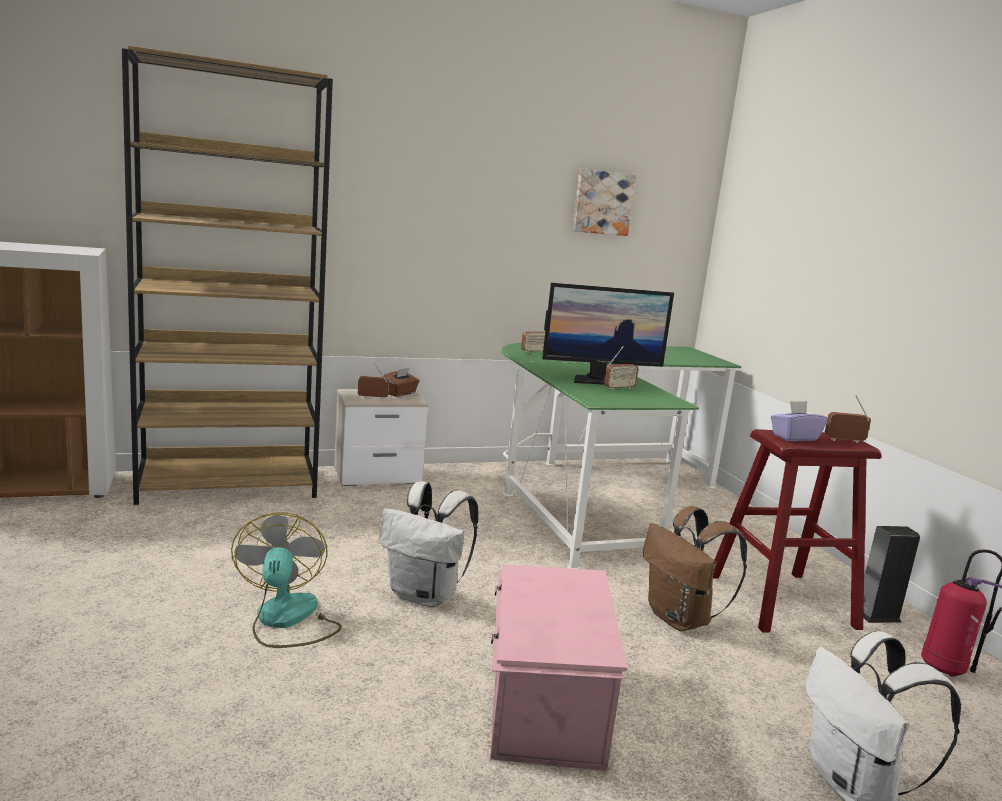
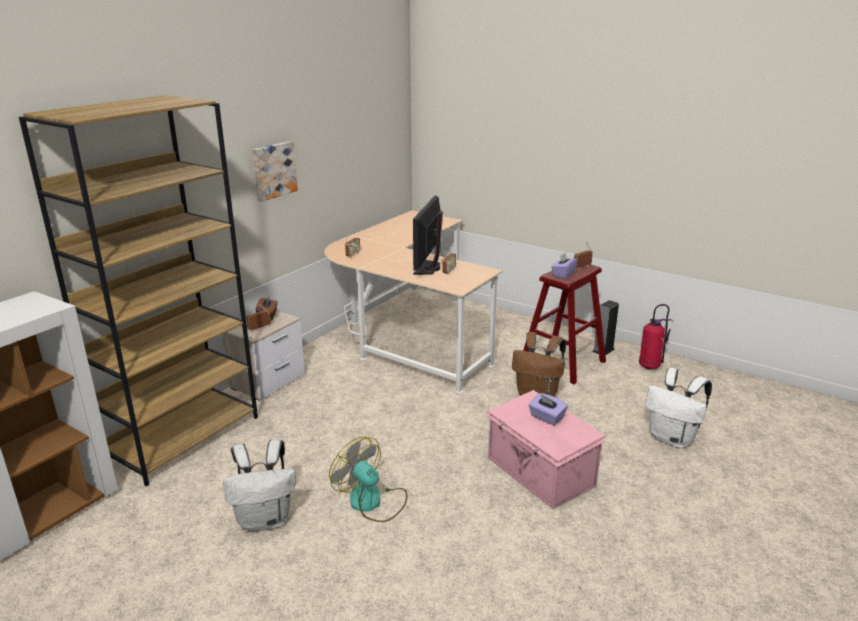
camera: 35 degrees left, 10 degrees up
(425, 595) = (415, 447): white backpack -> white backpack (265, 520)
(568, 605) = (546, 418): none -> purple tissue box
(594, 495) = (407, 335): green desk -> beige desk
(599, 380) = (428, 268): monitor -> monitor turned 150 degrees clockwise
(602, 202) = (352, 127): picture -> picture (273, 170)

